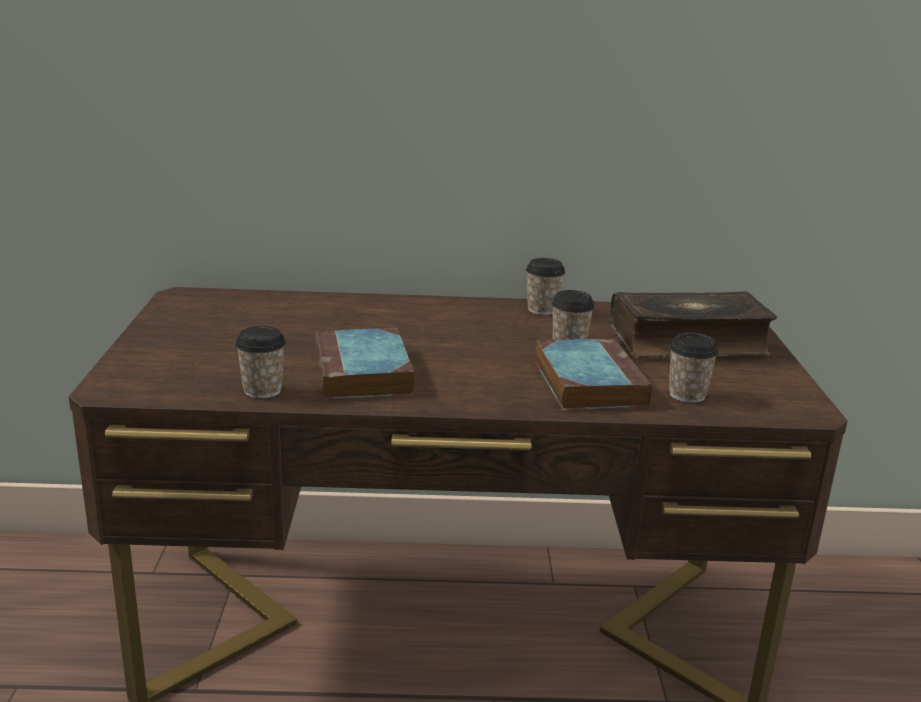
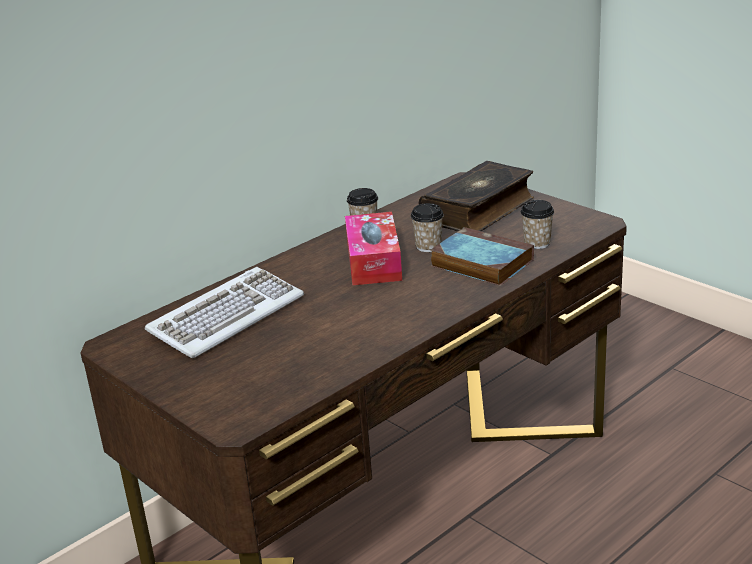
camera: 40 degrees left, 5 degrees up
(262, 390) = (327, 369): cup -> none
(292, 316) = (226, 316): none -> keyboard
(364, 374) = (358, 326): book -> none
(493, 335) = (373, 261): none -> tissue box

